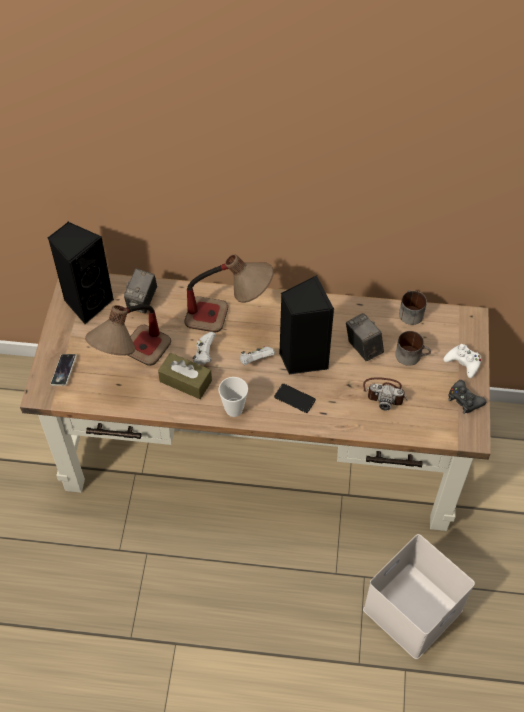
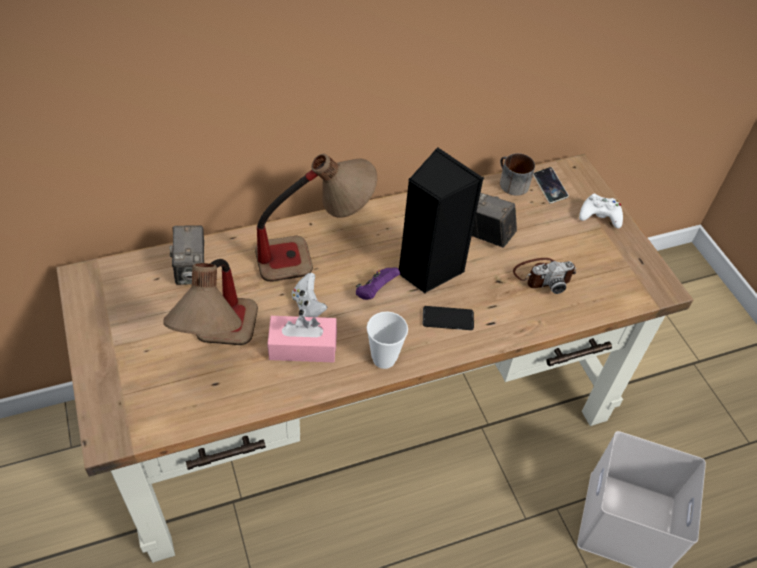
camera: 30 degrees left, 5 degrees down
(64, 371) = (128, 394): phone -> phone (549, 187)
(87, 302) = (116, 295): black speaker -> none
(185, 381) = (302, 347): brown tissue box -> pink tissue box
(256, 361) = (375, 292): white game controller -> purple game controller
(411, 355) = (543, 225): mug -> none
(464, 400) = (628, 253): black game controller -> none

